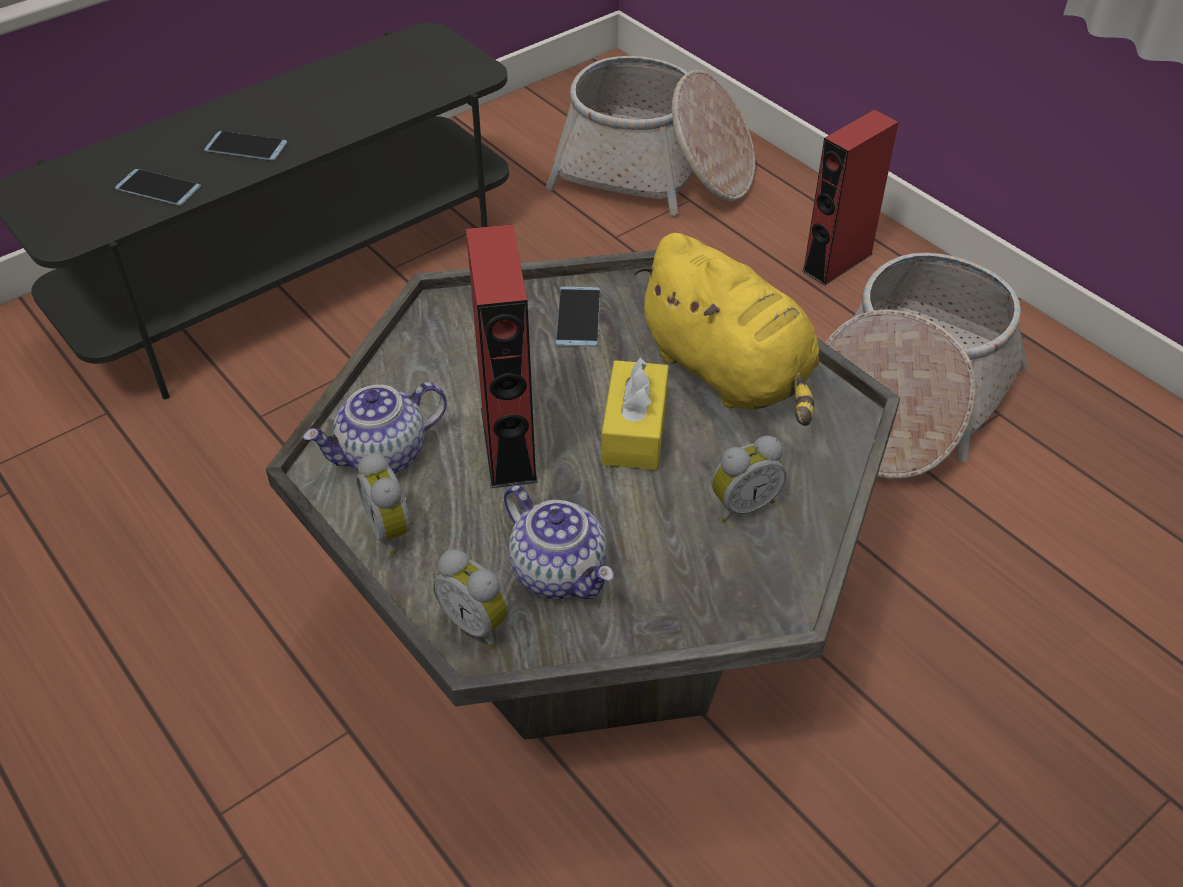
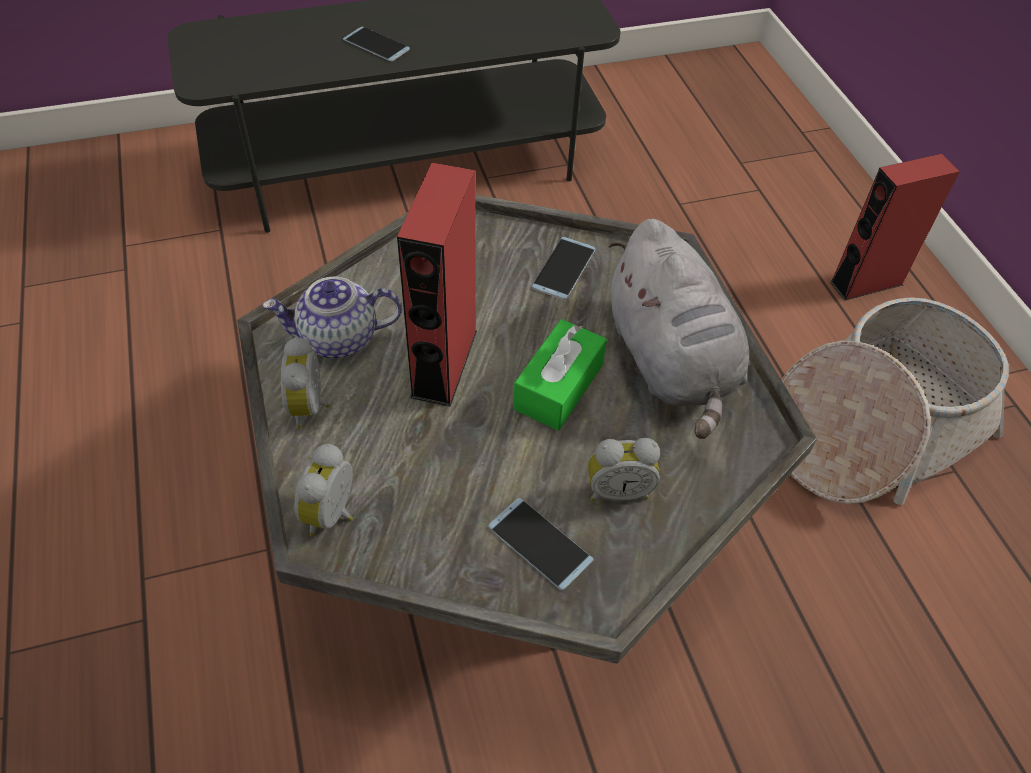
camera: 20 degrees right, 5 degrees up
(158, 188) = (292, 61): phone -> phone (539, 543)
(477, 622) = (334, 515): alarm clock -> alarm clock turned 45 degrees clockwise
(560, 572) = (426, 495): teapot -> none
(634, 430) = (558, 387): yellow tissue box -> green tissue box
(654, 172) = (740, 156): basket -> none
(730, 373) = (671, 362): yellow plush toy -> grey plush toy

